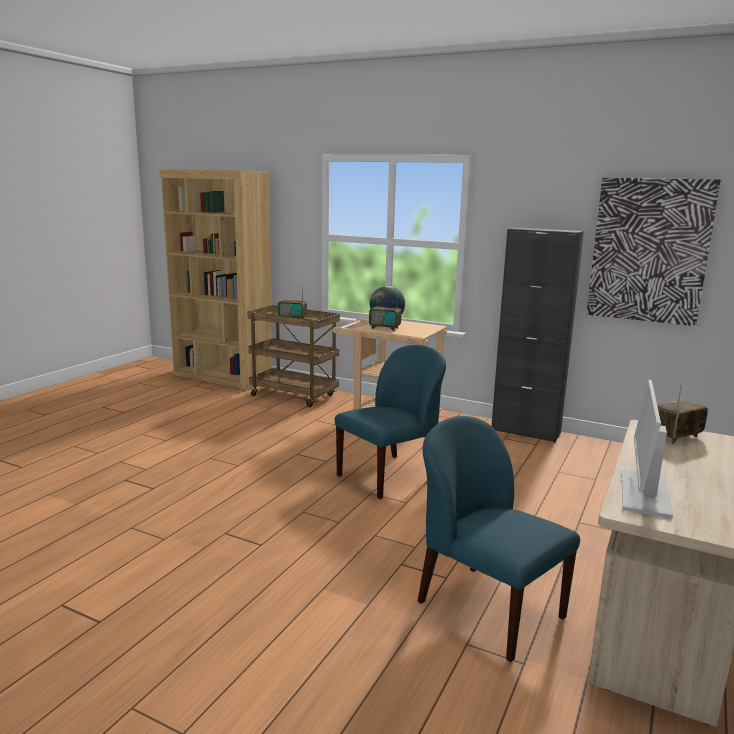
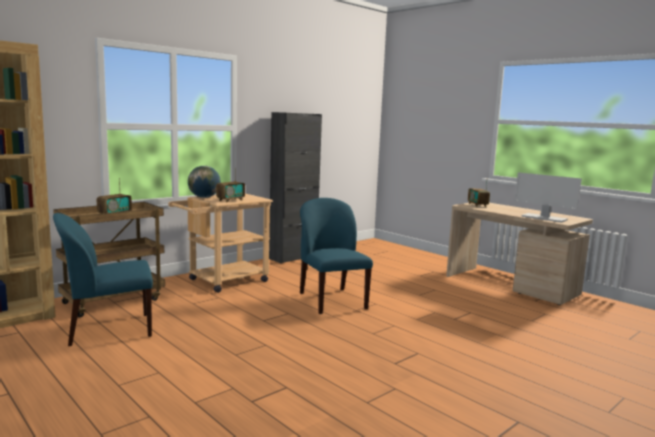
camera: 70 degrees left, 5 degrees down
(487, 608) = (501, 310): blue chair -> blue chair (108, 330)
(649, 251) = (334, 125): picture -> none

